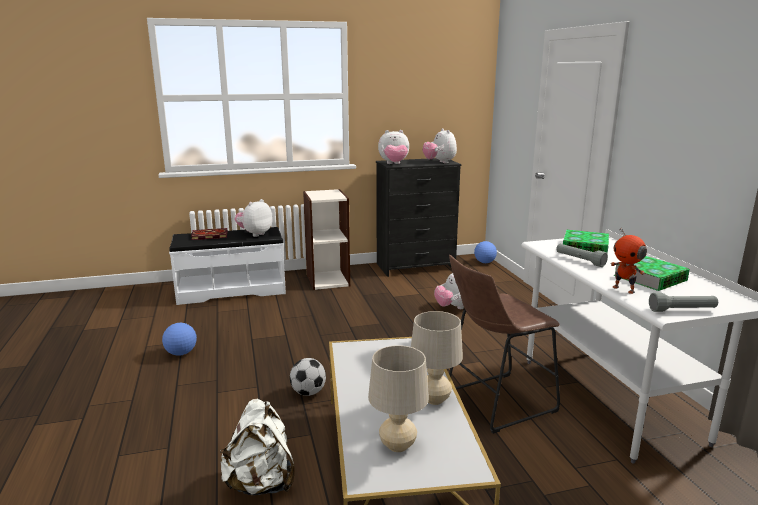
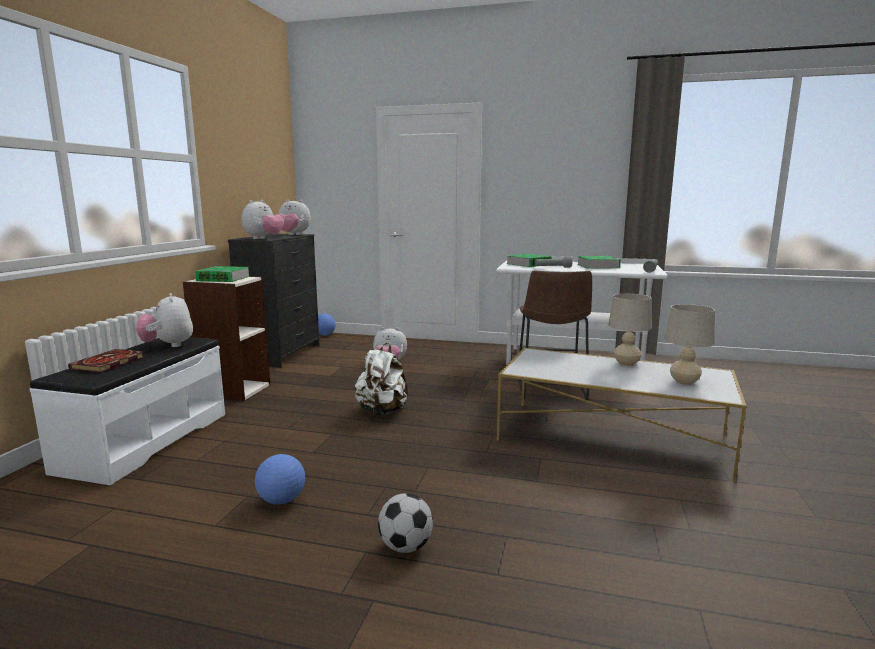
camera: 60 degrees left, 5 degrees down
(261, 483) = (602, 493): white backpack -> white backpack (382, 412)
(308, 392) = (467, 446): football -> football (405, 547)
(325, 194) = (223, 278): none -> book
(624, 289) = (612, 270): toy robot -> none

